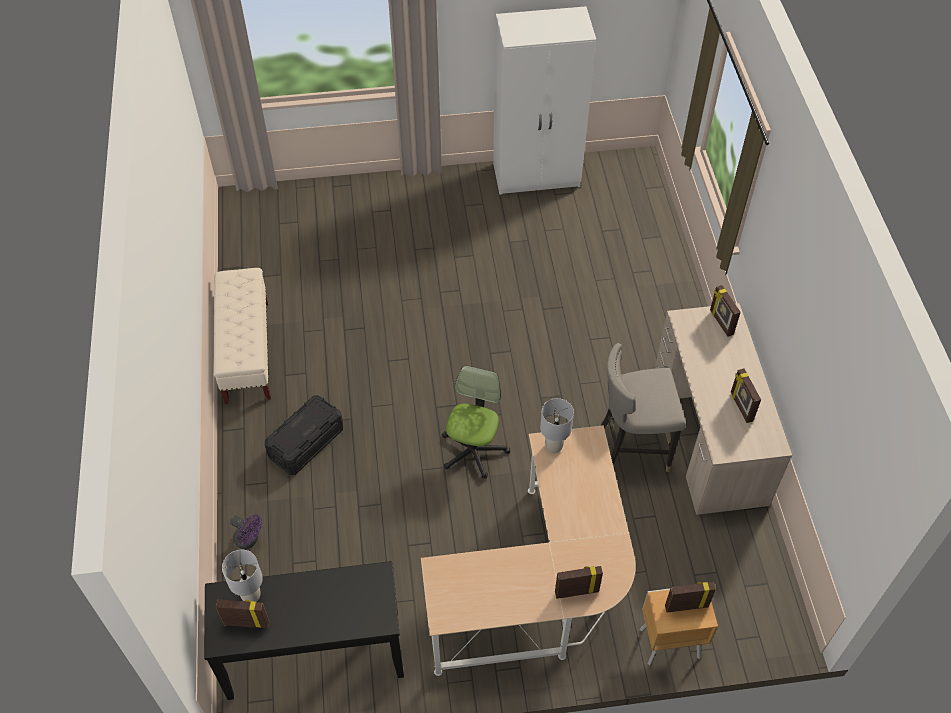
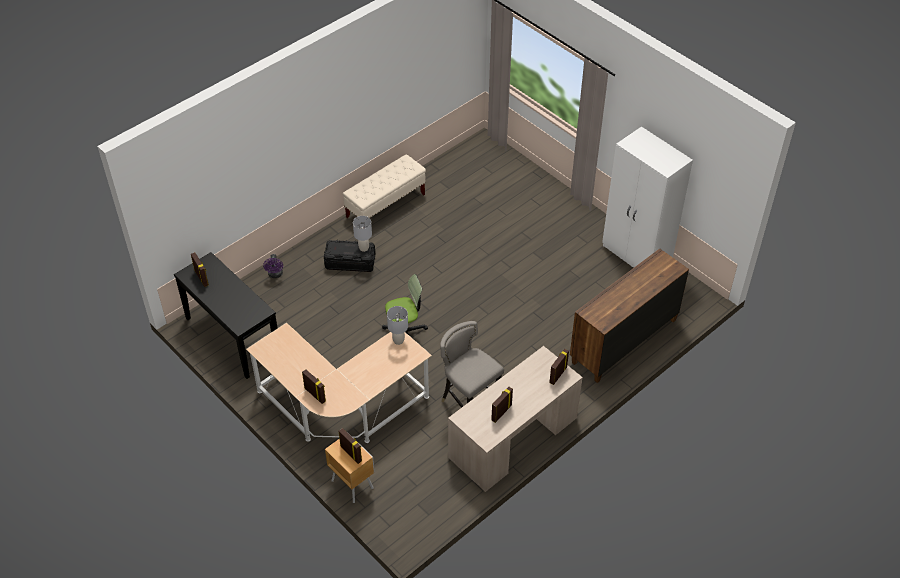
camera: 55 degrees right, 5 degrees down
(251, 596) = (216, 272): grey table lamp -> grey table lamp (364, 248)
(646, 257) = (623, 341): none -> brown dresser

